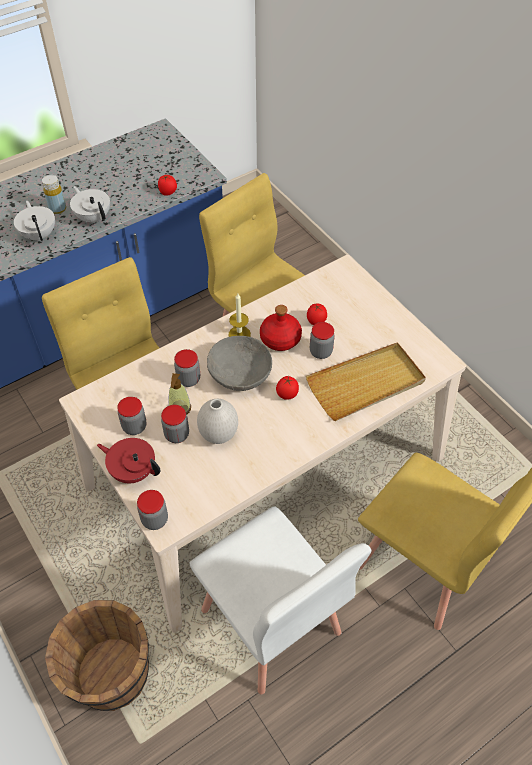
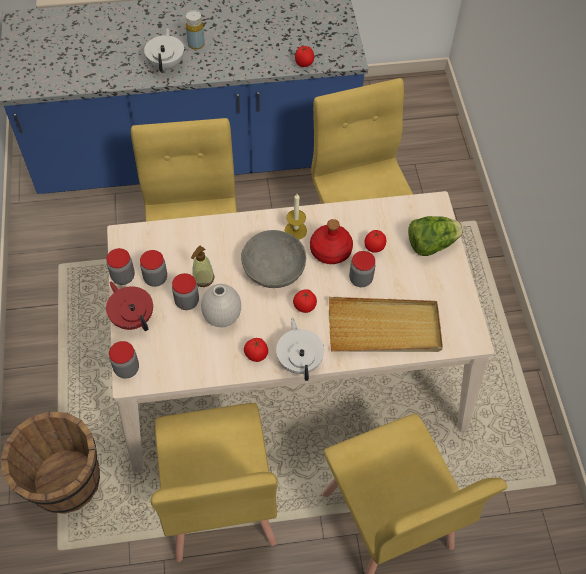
camera: 25 degrees right, 5 degrees up
(93, 217) = (223, 64): white teapot -> white teapot (299, 360)
(188, 379) = (226, 254): jar -> jar (123, 276)
(269, 454) = (256, 355): none -> tomato
(270, 623) = (218, 504): white chair -> yellow chair
(361, 300) = (431, 244): none -> lettuce

